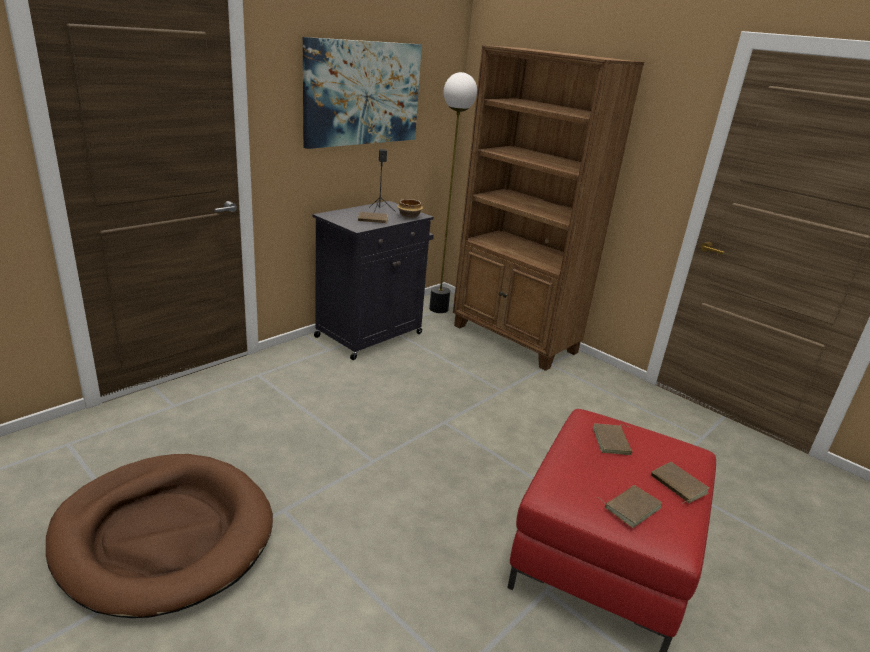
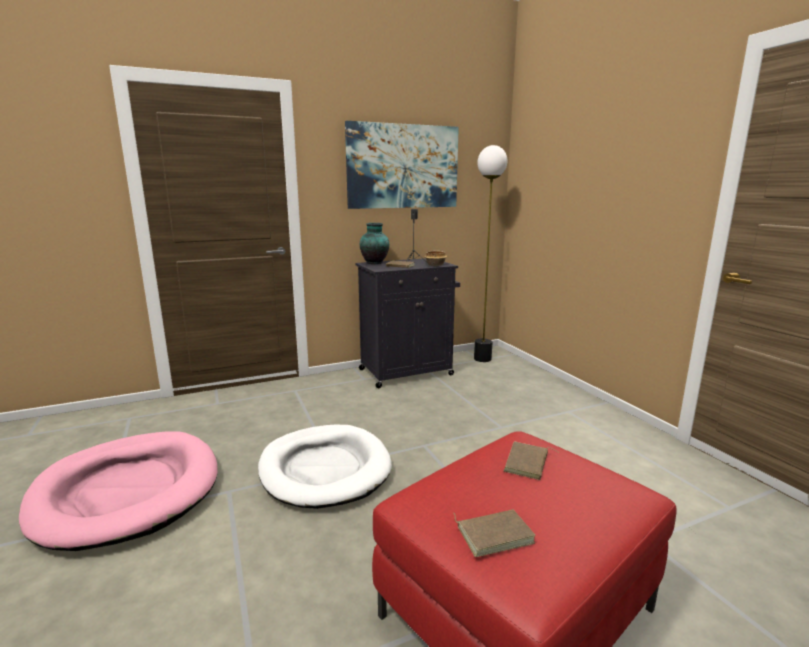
camera: 25 degrees right, 10 degrees down
(164, 535) = (128, 491): brown dog bed -> pink dog bed
(337, 214) = (375, 263): none -> vase
(366, 466) = (325, 469): none -> white dog bed
(514, 339) = (542, 388): brown bookcase -> none
(677, 485) = (580, 523): brown book -> none

